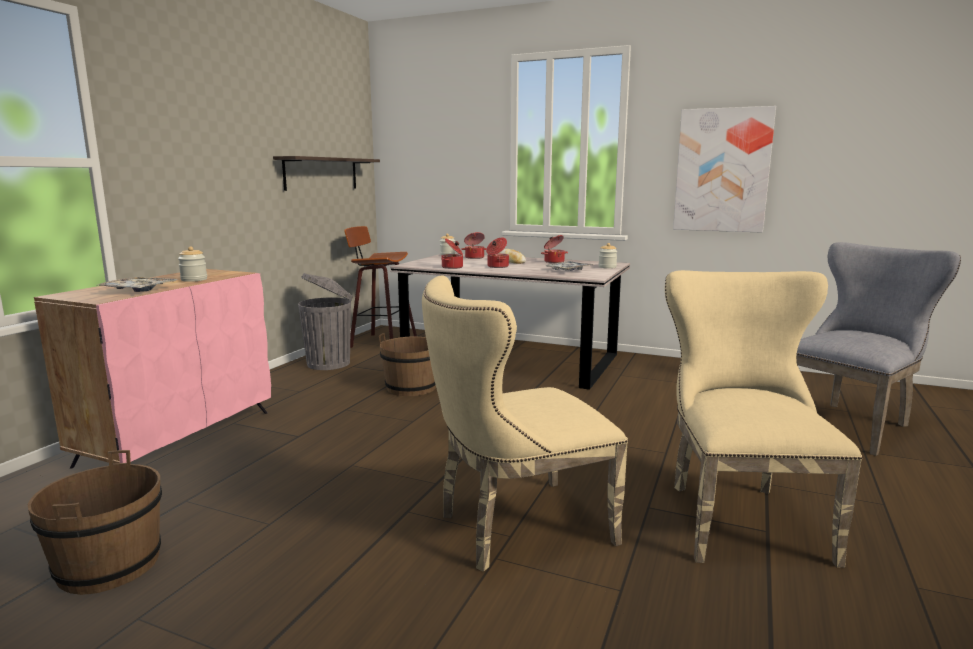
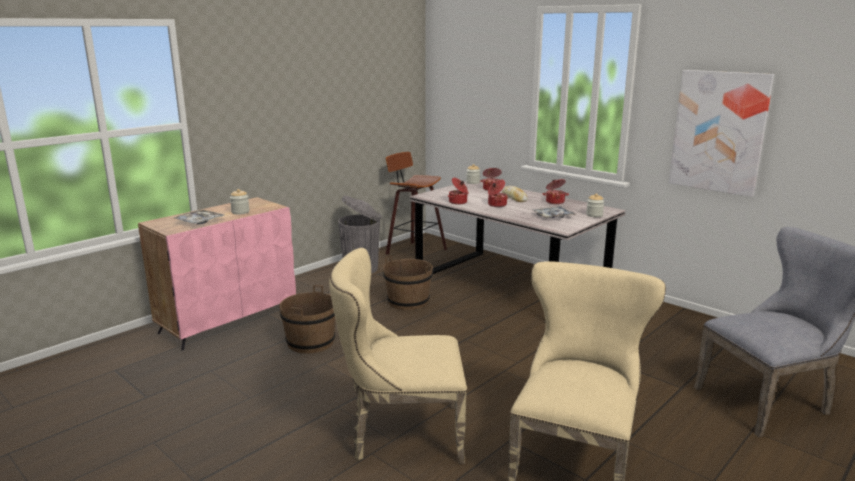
camera: 20 degrees right, 5 degrees up
(109, 565) = (152, 405): brown bucket -> brown bucket (310, 342)
(321, 173) = (370, 109): shelf -> none

